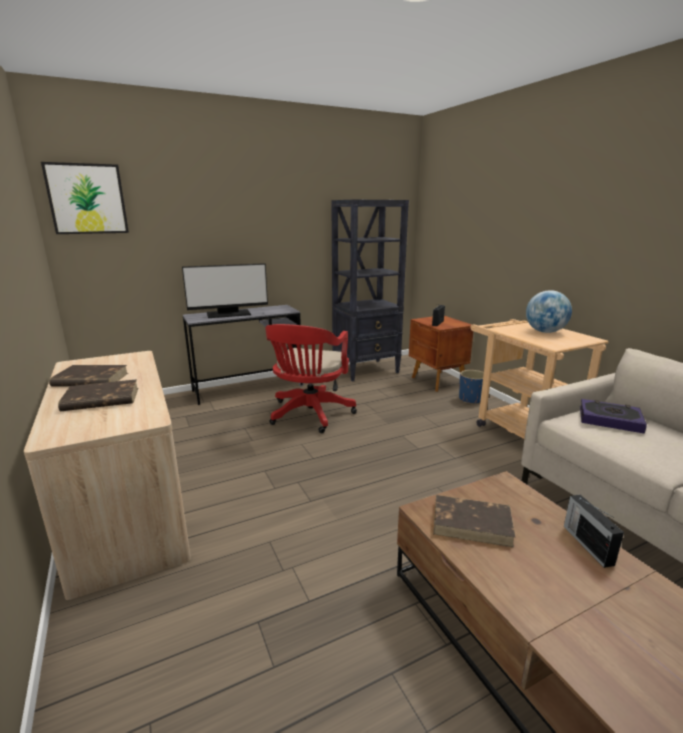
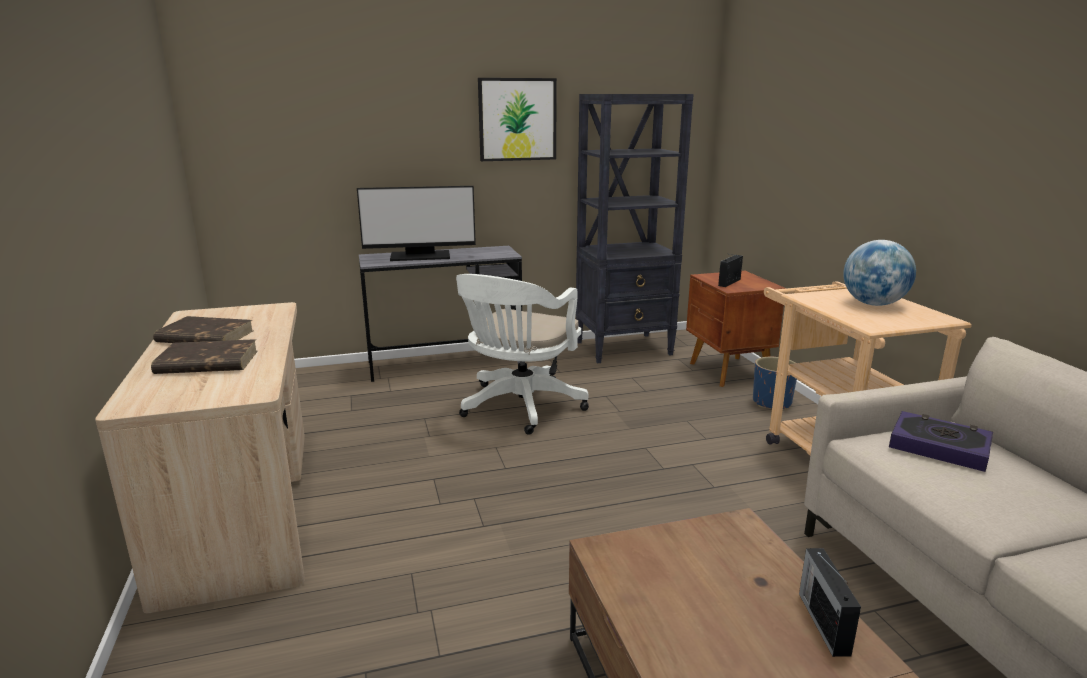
camera: 10 degrees right, 0 degrees up
(87, 199) = (238, 95): picture -> picture (517, 119)
(309, 415) = (519, 408): red office chair -> white office chair
(472, 523) = (664, 573): brown book -> none

